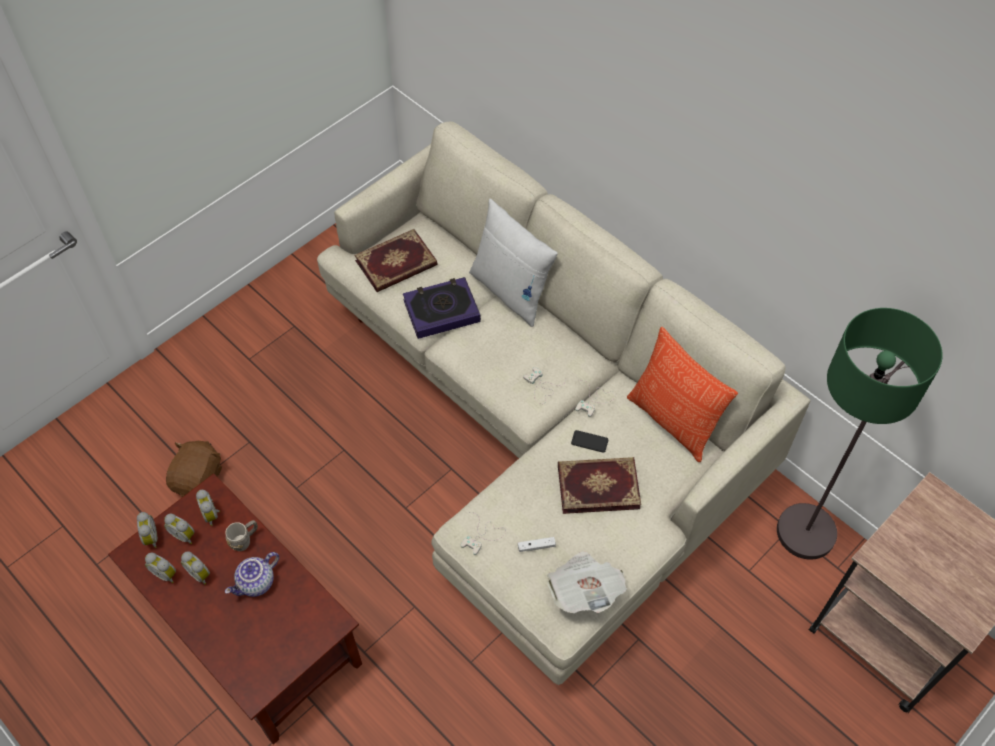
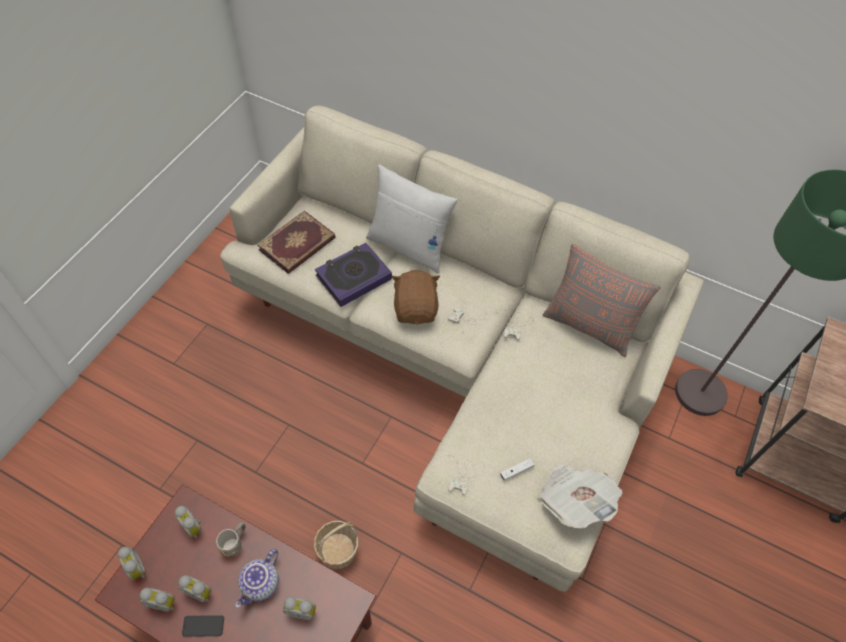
camera: 20 degrees left, 0 degrees up
(184, 535) = (171, 555): alarm clock -> alarm clock (302, 610)
(199, 479) = (158, 488): brown plush toy -> brown plush toy (416, 309)
(352, 586) = (337, 550): none -> basket
(589, 441) = (526, 362): phone -> phone (203, 626)
(598, 485) = (548, 399): book -> none
(673, 421) = (588, 327): orange pillow -> grey pillow

